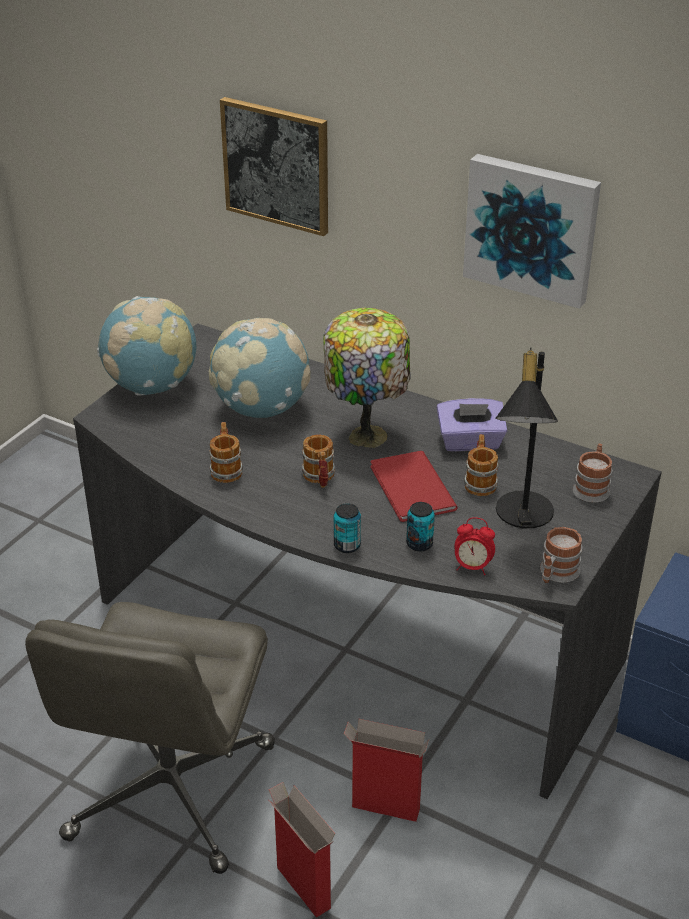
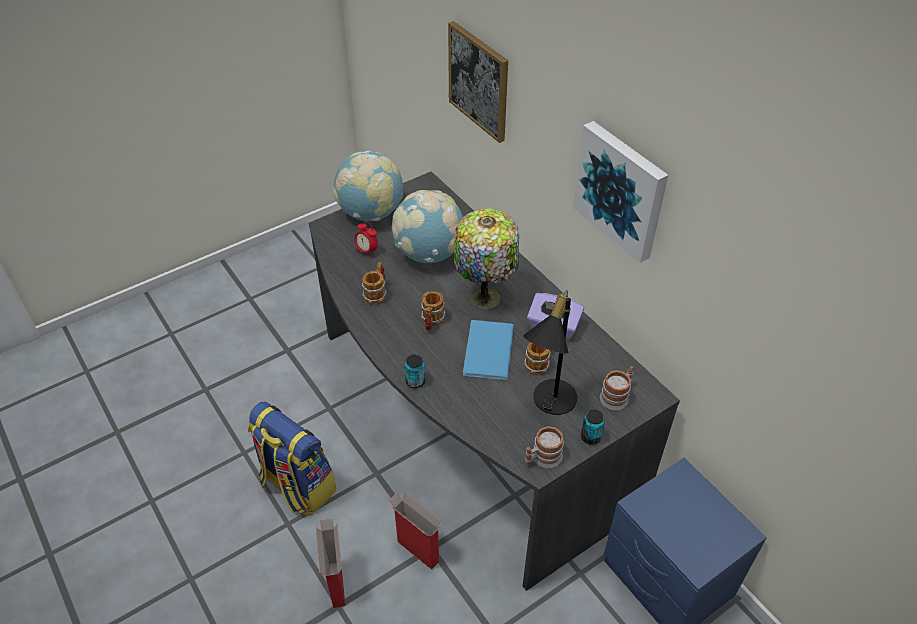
camera: 25 degrees right, 10 degrees up
(171, 793) = (296, 486): grey office chair -> backpack
(410, 490) = (486, 352): red book -> blue book
(419, 544) = (464, 398): can -> can (590, 437)
(472, 567) = (487, 430): alarm clock -> alarm clock (367, 251)

